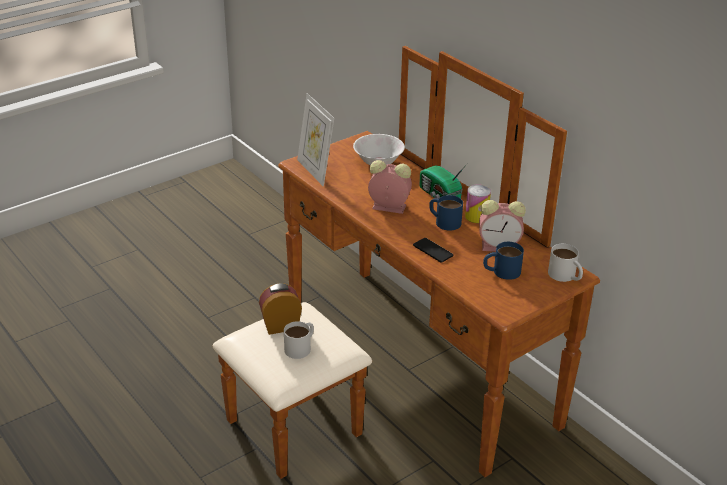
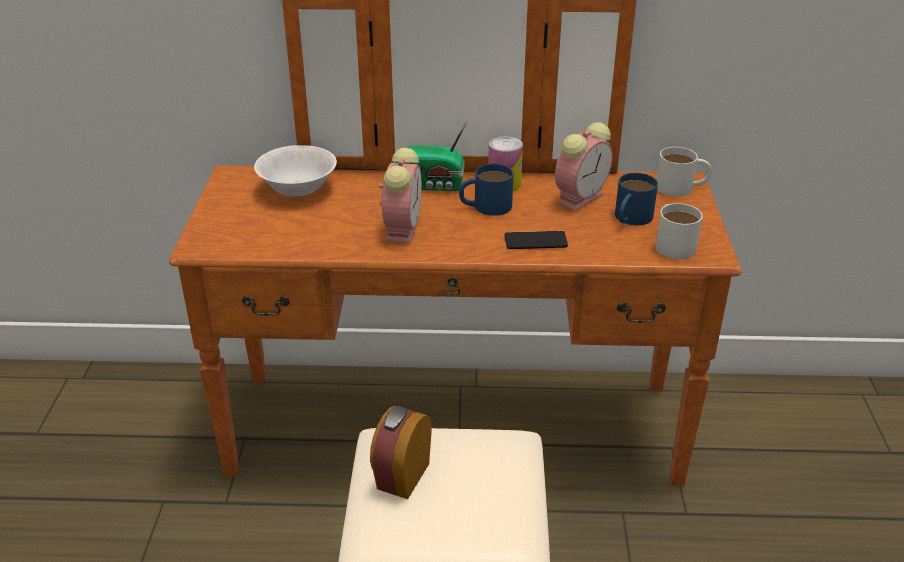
camera: 50 degrees left, 0 degrees up
(301, 347) = (469, 480): white mug -> white mug (672, 243)
(315, 171) = (241, 240): picture frame -> none
(387, 207) = (402, 228): alarm clock -> alarm clock turned 135 degrees clockwise

